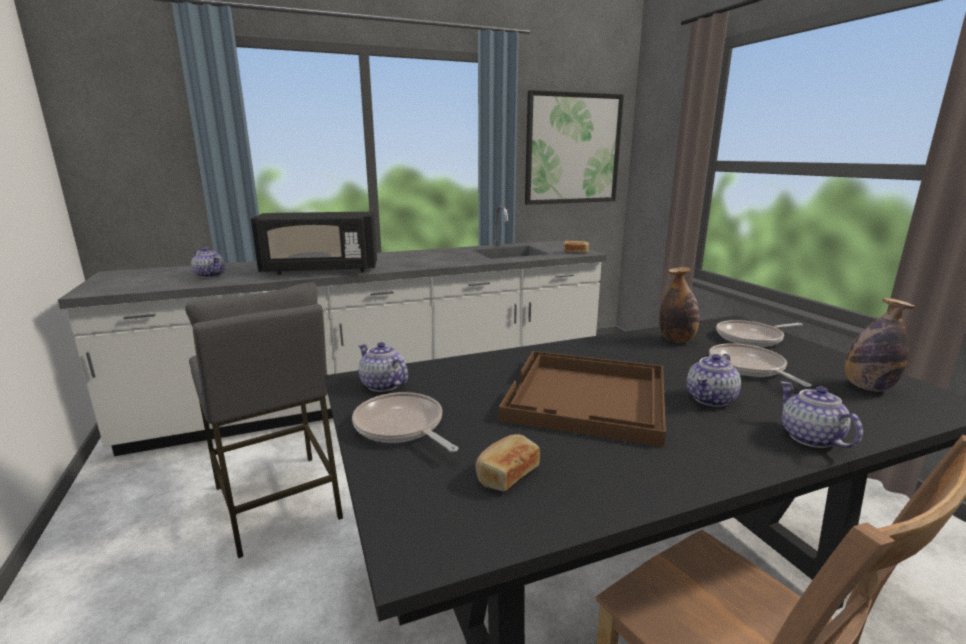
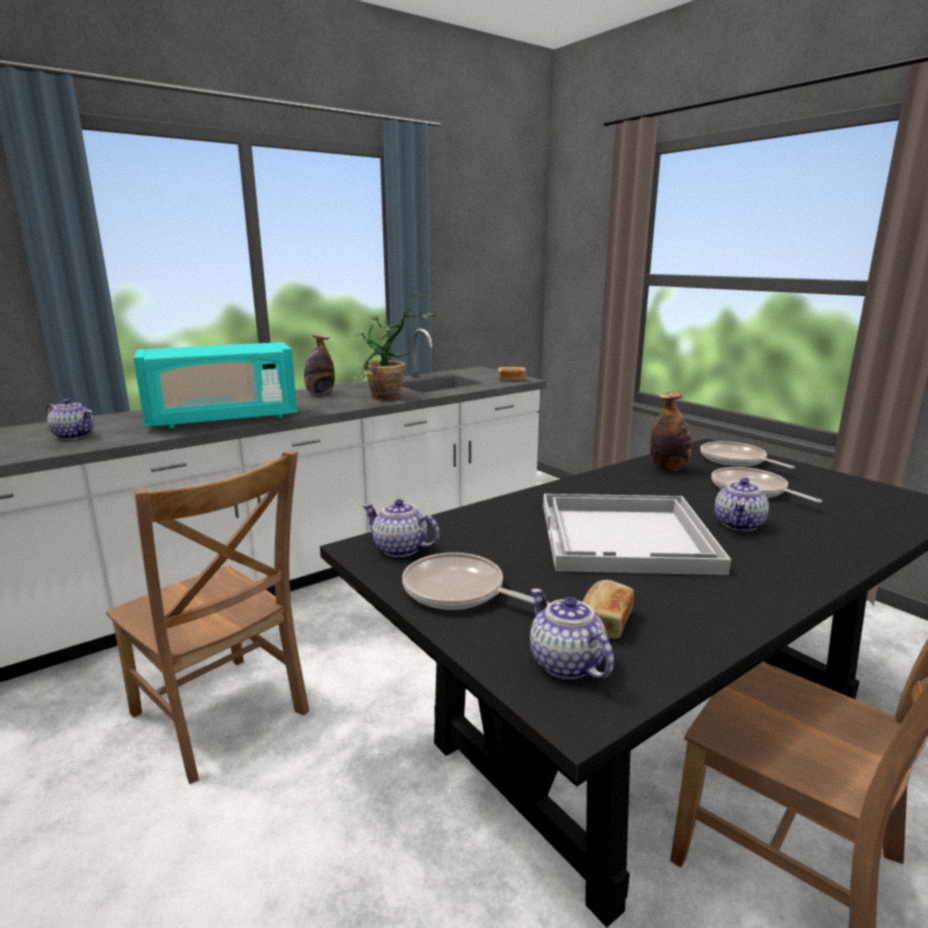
camera: 15 degrees left, 0 degrees up
(277, 502) = (222, 717): grey stool -> brown chair
(320, 270) = (223, 419): black microwave -> turquoise microwave
(458, 262) = (387, 399): none -> potted plant
(572, 149) = (487, 260): picture -> none
(588, 398) = (627, 537): brown tray -> white tray
(752, 338) = (735, 460): frying pan -> frying pan turned 90 degrees clockwise
(809, 437) = (843, 549): teapot -> teapot (565, 663)
(867, 387) = (860, 498): bottle -> bottle (320, 394)

